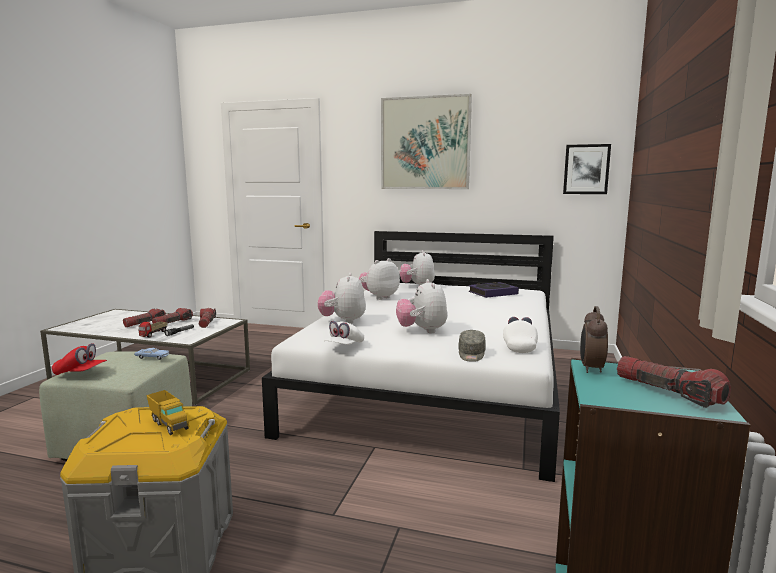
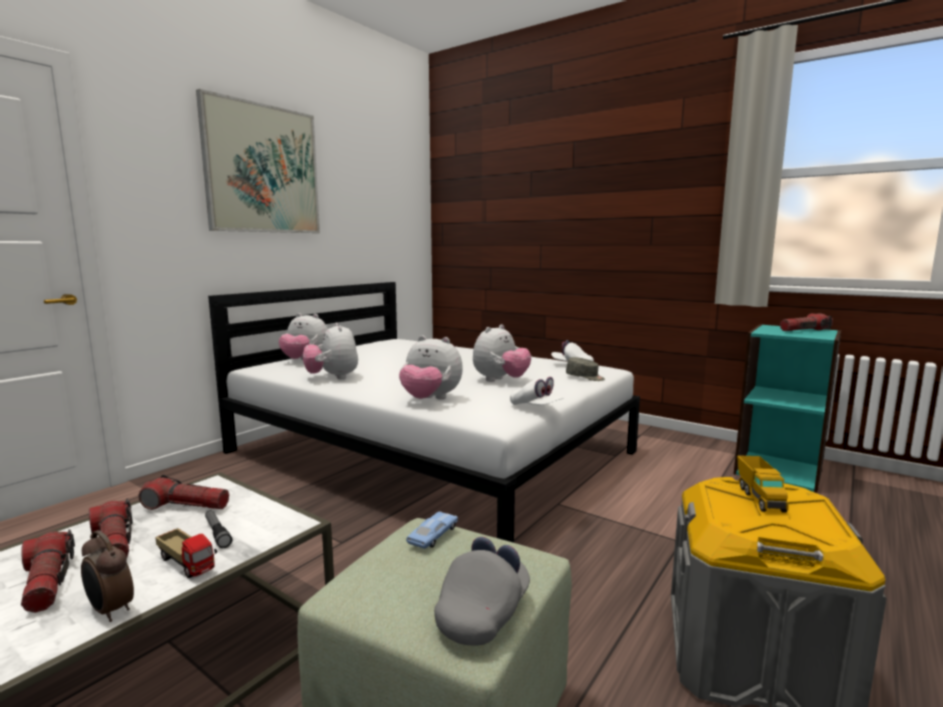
camera: 70 degrees left, 0 degrees up
(80, 373) = (484, 613): red cap -> grey cap
(169, 424) = (759, 498): toy truck -> toy truck turned 120 degrees clockwise
(422, 331) = (500, 380): plush toy -> plush toy turned 60 degrees counterclockwise
(493, 293) = (394, 346): book -> none
(586, 169) = (406, 216): picture -> none
(590, 368) = (770, 332): alarm clock -> alarm clock (110, 611)

